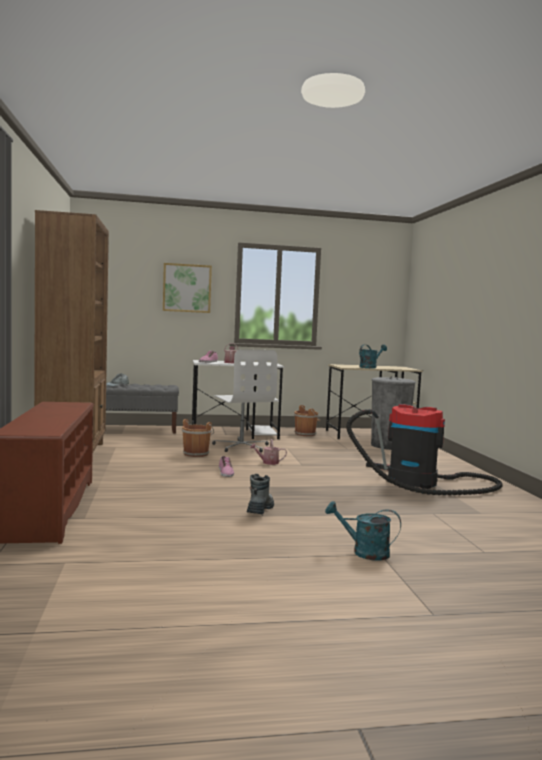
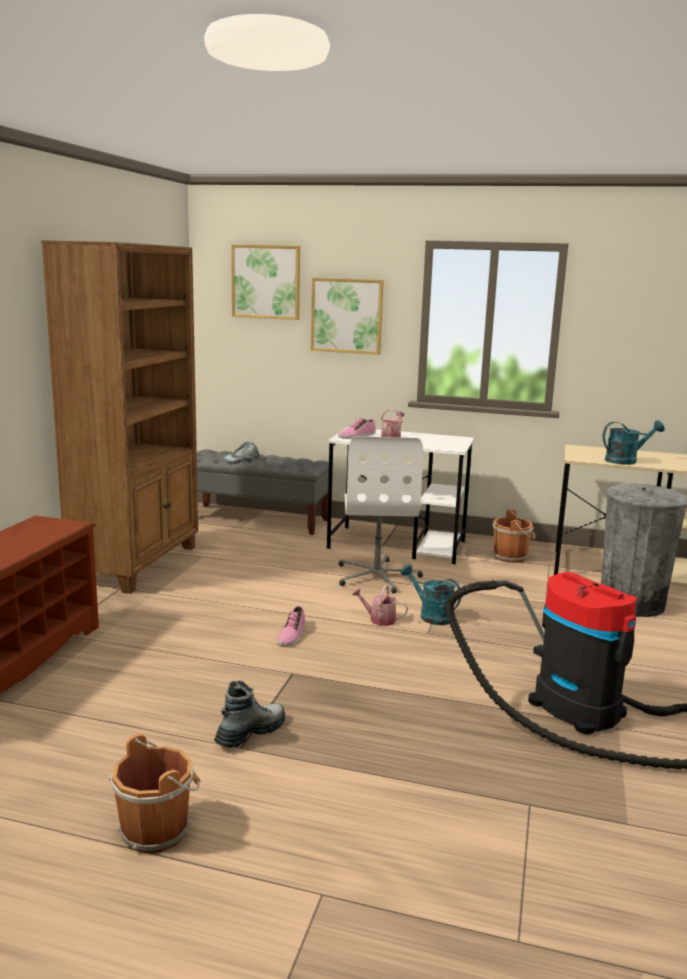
camera: 25 degrees right, 10 degrees up
(129, 265) = (266, 282): none -> picture
(196, 453) = (295, 584): brown bucket -> brown bucket (158, 829)
(364, 552) = (300, 880): turquoise watering can -> turquoise watering can (431, 615)

